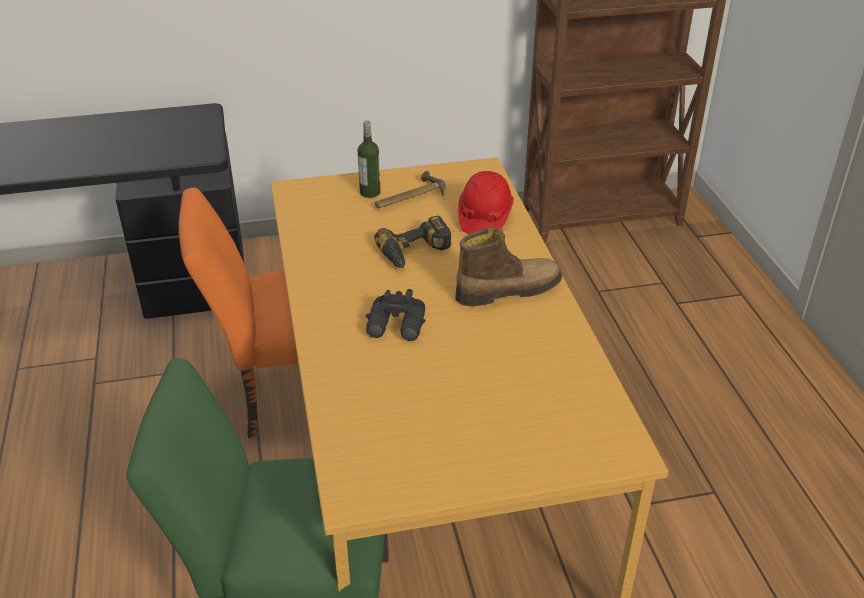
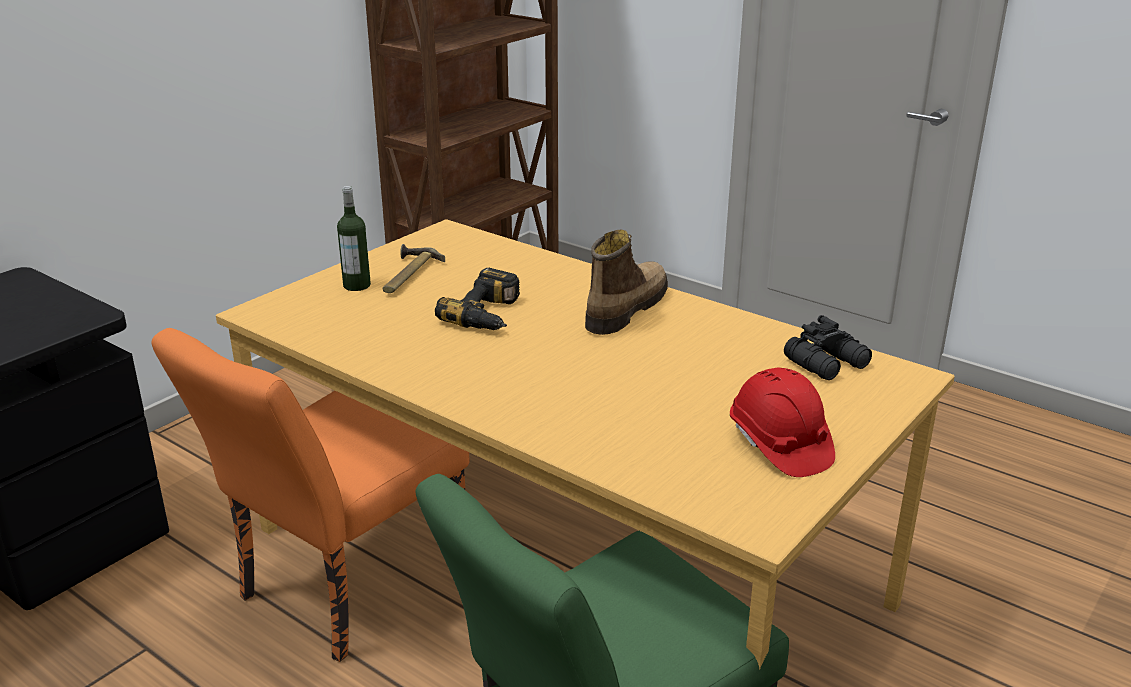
camera: 40 degrees left, 10 degrees down
(397, 327) = (570, 377): black binoculars -> black binoculars (828, 363)
(484, 217) = (511, 266): red hard hat -> red hard hat (779, 445)

